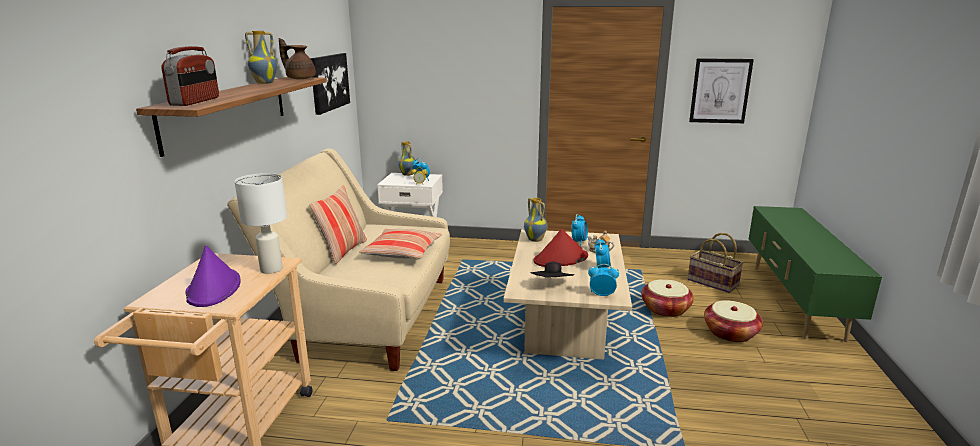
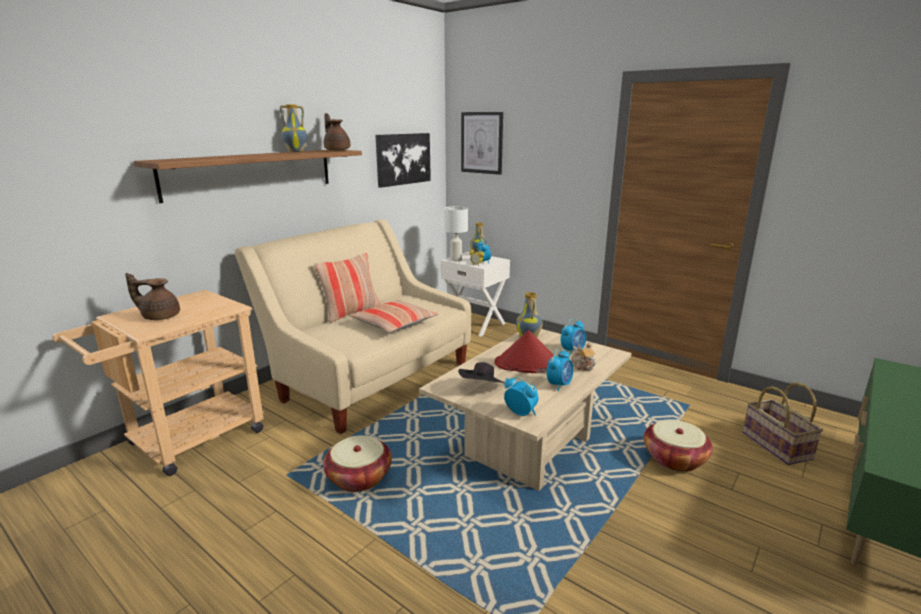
camera: 30 degrees right, 0 degrees up
(196, 101) = (185, 159): radio -> none
(214, 289) = (160, 317): purple hat -> brown teapot
(271, 269) = (217, 310): white table lamp -> white table lamp (456, 259)
(720, 91) = (848, 192): picture -> picture (482, 143)
(730, 333) = (736, 516): basket -> basket (359, 477)

